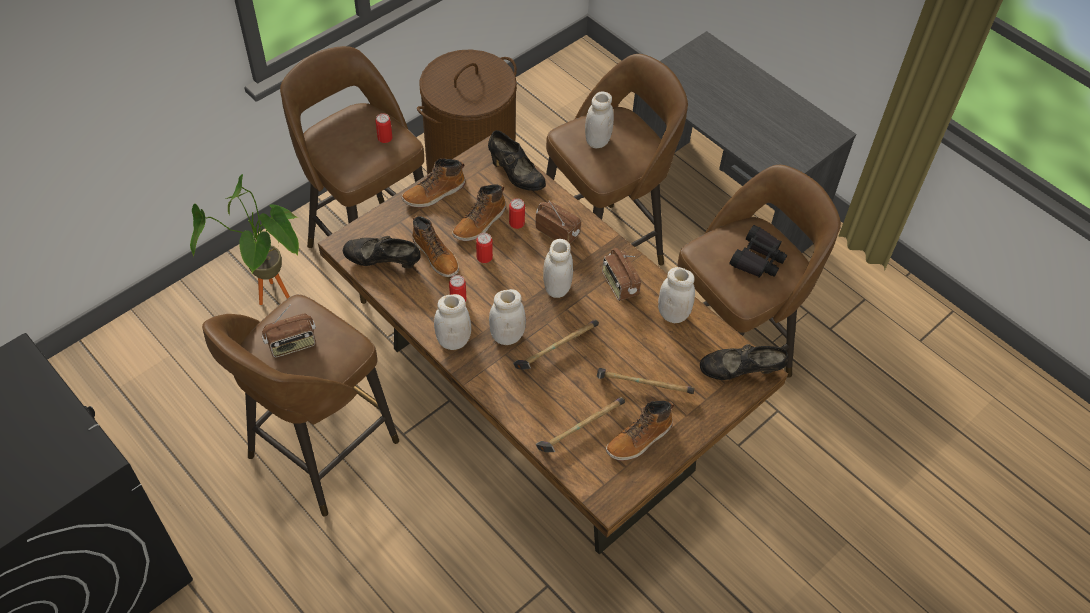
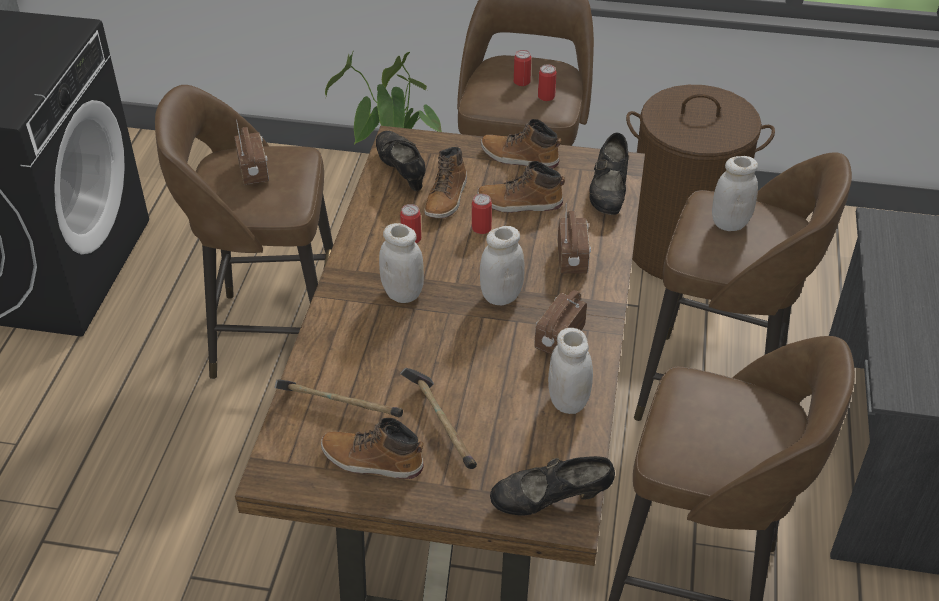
camera: 55 degrees right, 10 degrees down
(292, 345) = (254, 172): radio -> radio turned 135 degrees counterclockwise
(453, 341) = (359, 262): white jar -> none
(516, 223) = (549, 226): can -> can (522, 81)
(554, 352) = (419, 337): hammer -> none
(740, 372) = (550, 501): black shoe -> black shoe turned 60 degrees counterclockwise
(758, 259) = (733, 434): black binoculars -> none

